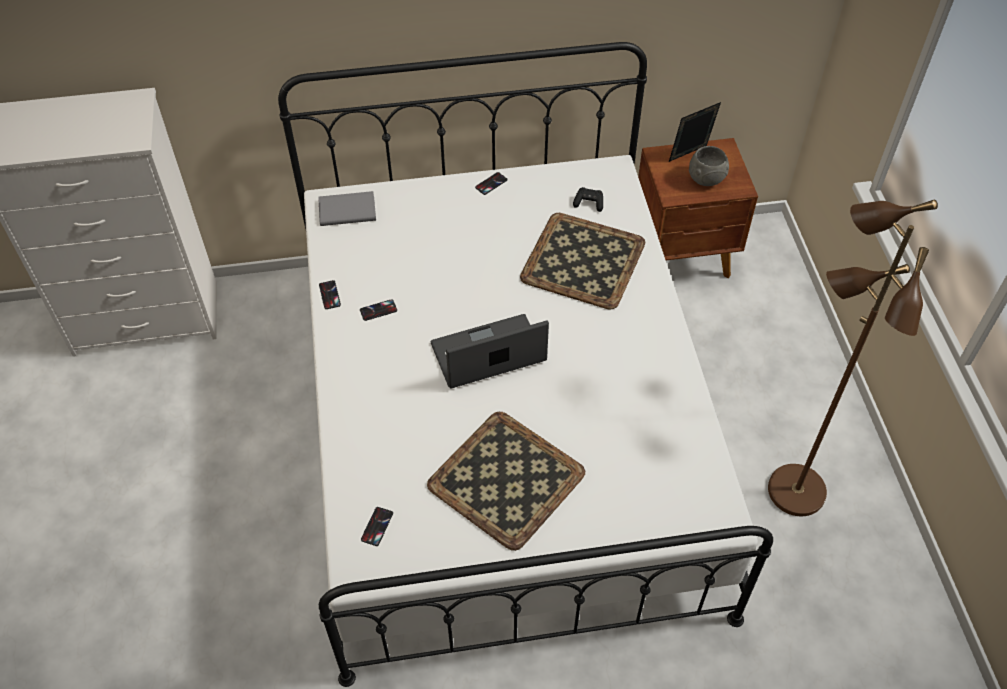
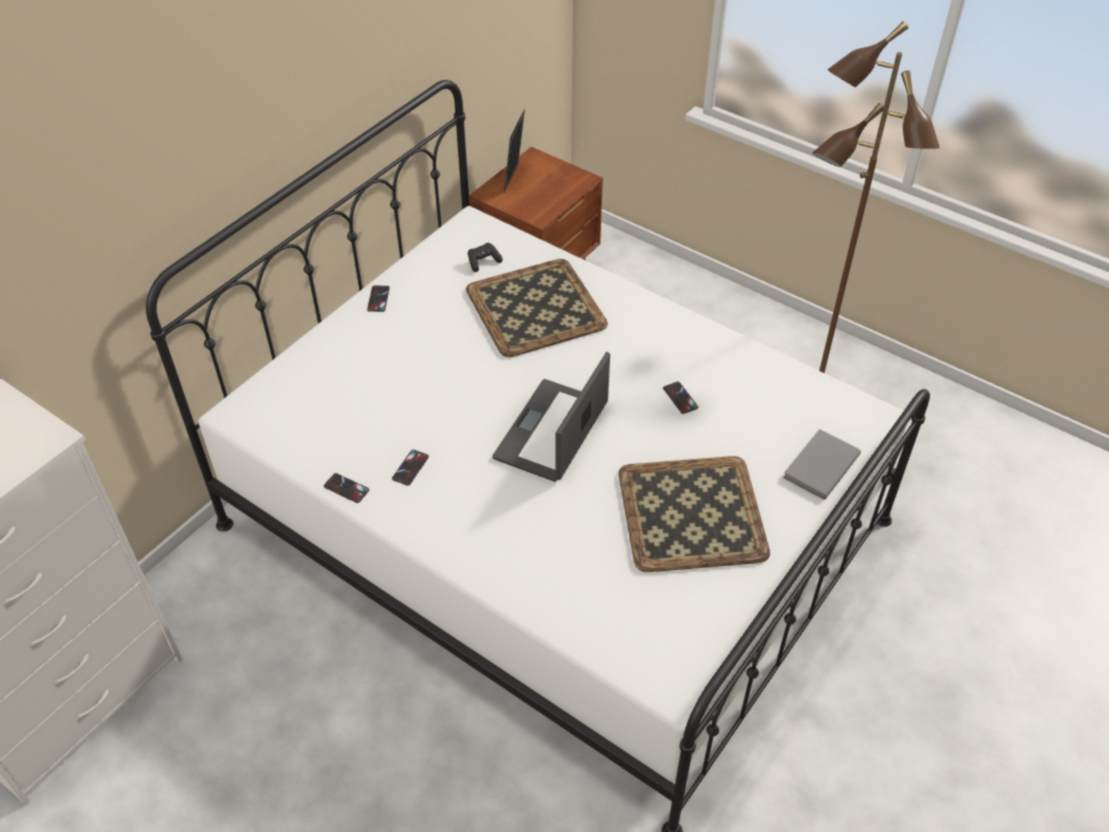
camera: 45 degrees left, 5 degrees down
(346, 210) = (266, 407): grey book -> grey book (819, 466)
(377, 526) = (640, 636): phone -> phone (680, 398)
(705, 179) = (549, 188): grey bowl -> none

